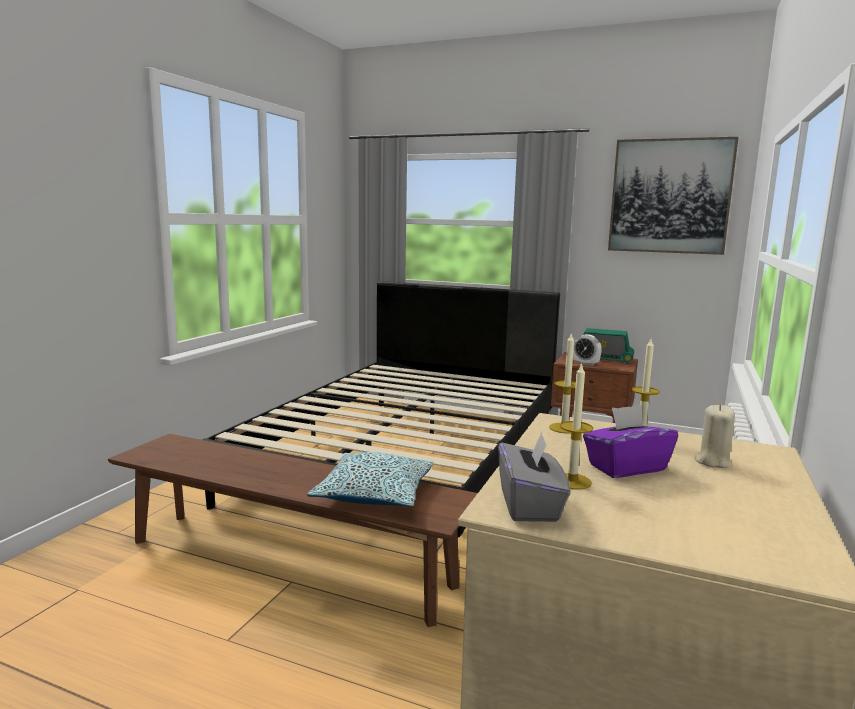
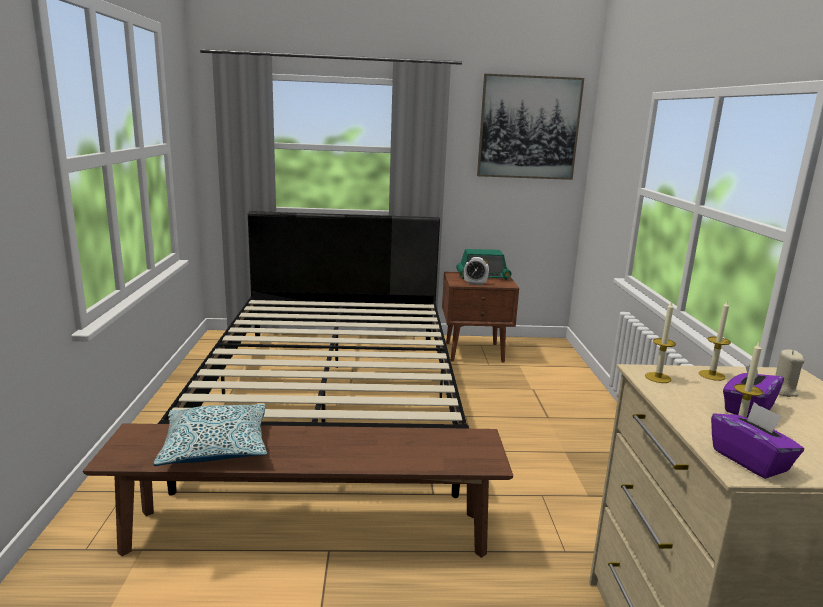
camera: 25 degrees left, 5 degrees up
(375, 493) = (411, 449): pillow -> pillow (216, 446)
(530, 505) = (750, 460): grey tissue box -> purple tissue box

